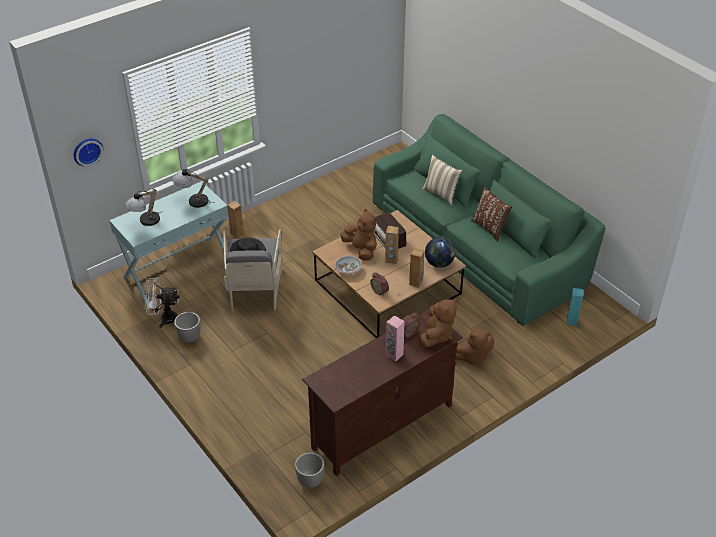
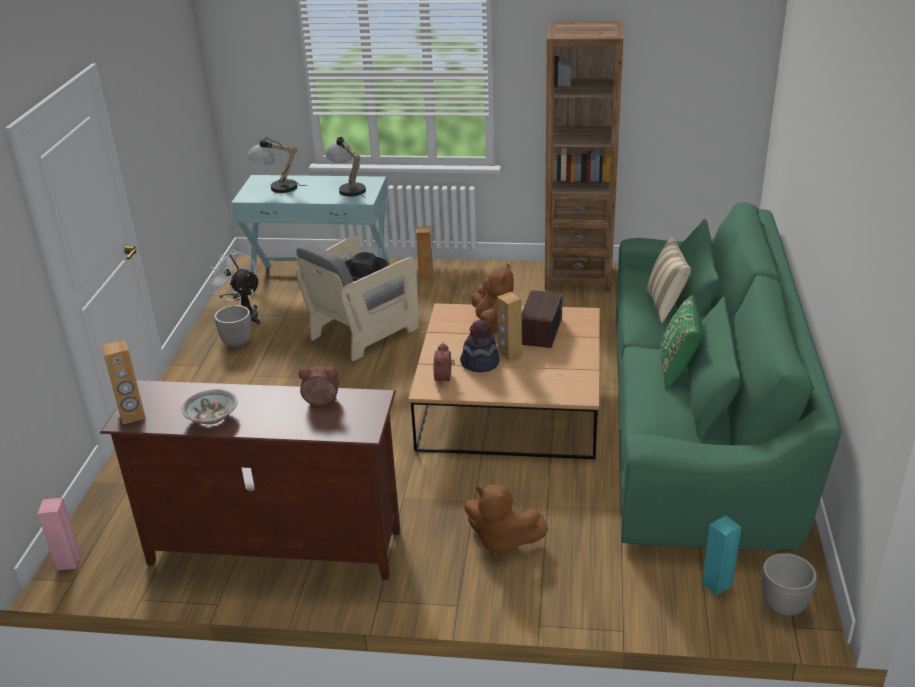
camera: 45 degrees right, 10 degrees down
(87, 151) = (240, 71): wall clock -> none
(310, 481) = (117, 550): planter -> planter (783, 606)
(324, 191) = (578, 277): none -> brown bookcase
(348, 270) = (443, 339): bowl -> bowl (212, 417)
(384, 273) = (480, 363): none -> hat
(394, 355) = (265, 414): pink speaker -> pink speaker (68, 562)
(416, 282) = (502, 391): brown speaker -> brown speaker (132, 416)
(436, 335) = (350, 422): brown plush toy -> none
(439, 263) = (565, 386): globe -> none
(490, 228) = (678, 370): brown pillow -> green pillow

